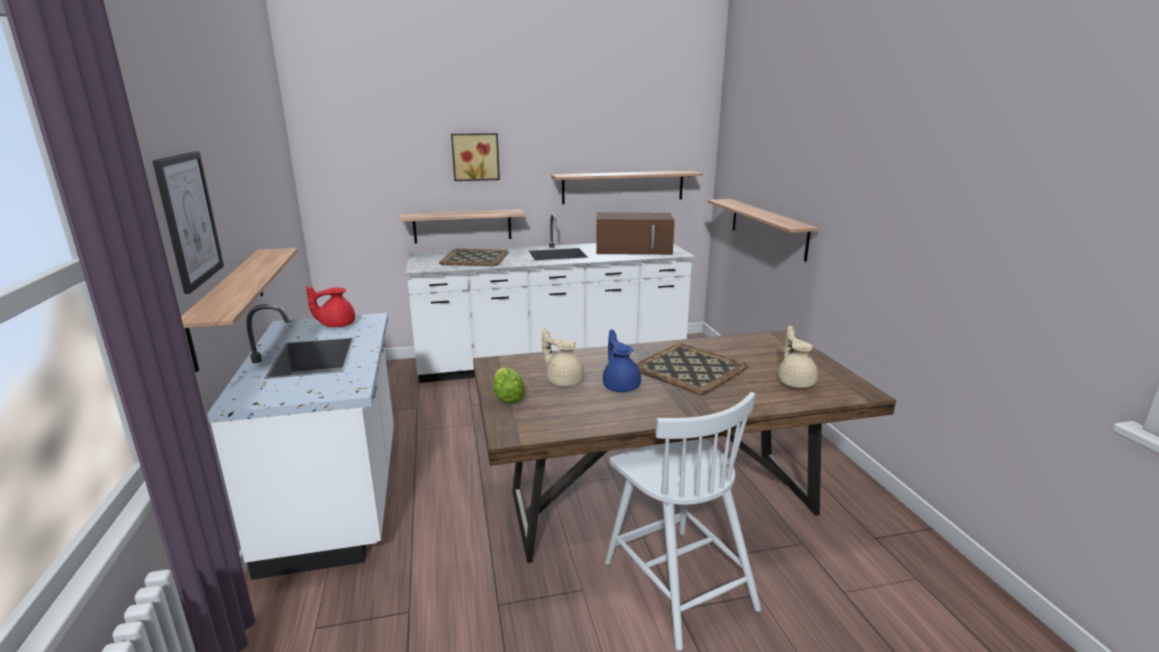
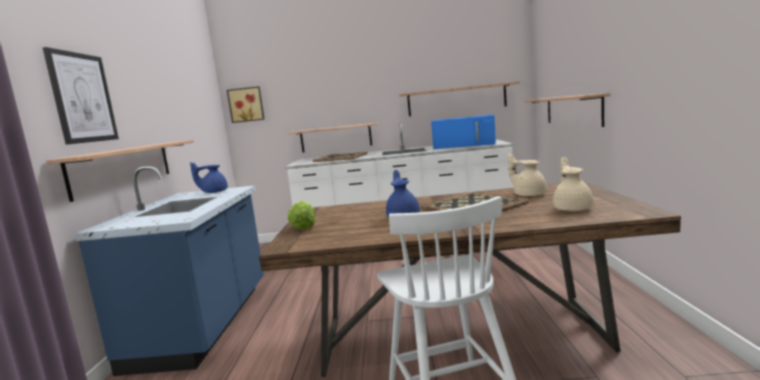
camera: 15 degrees right, 10 degrees down
(336, 324) = (214, 192): red teapot -> blue teapot
(338, 497) = (205, 323): white counter -> blue counter
(475, 157) = (342, 86): picture -> picture (246, 104)
(563, 381) = (358, 216): beige teapot -> beige teapot (528, 195)
(634, 249) = (466, 145): brown microwave -> blue microwave

